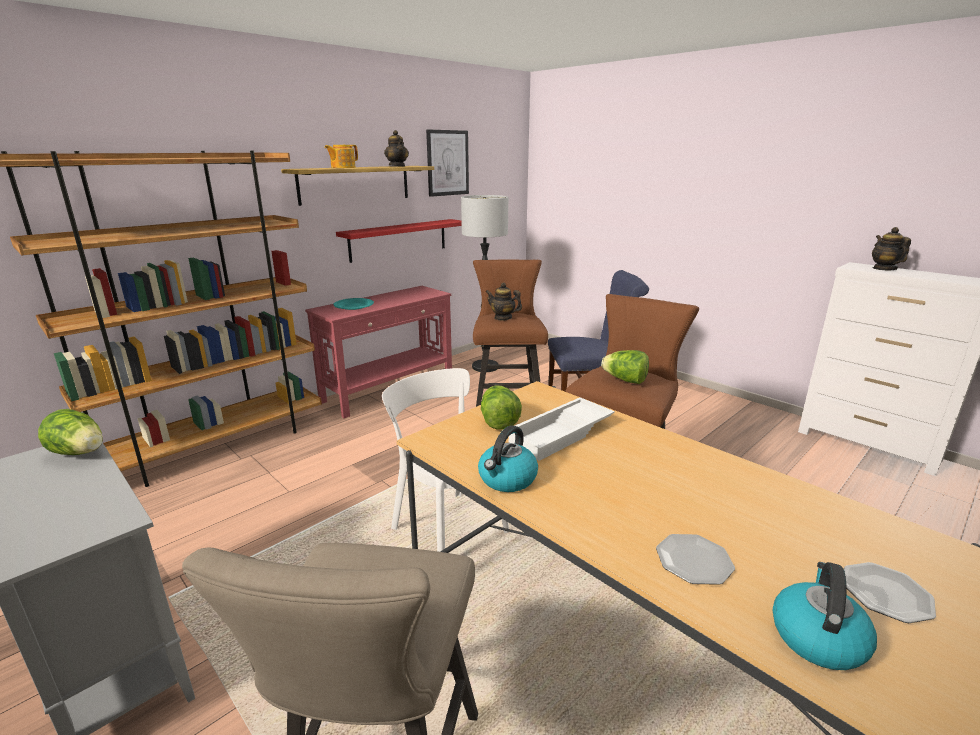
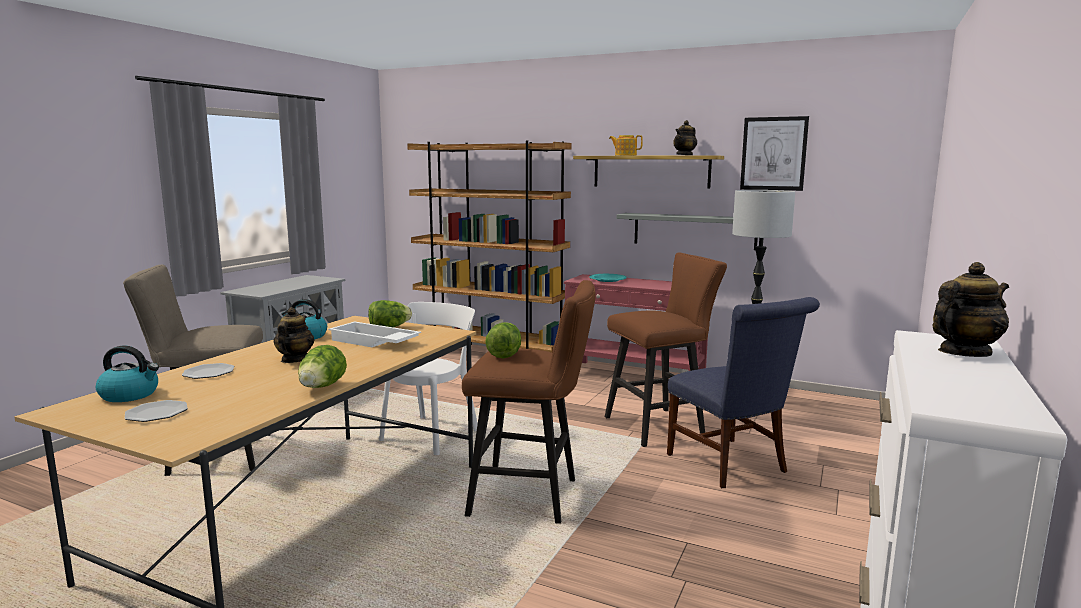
camera: 70 degrees right, 10 degrees down
(80, 453) = (322, 281): lettuce -> lettuce (321, 387)
(399, 240) = (694, 231): red shelf -> grey shelf
(503, 318) = (645, 312): teapot -> teapot (294, 360)

